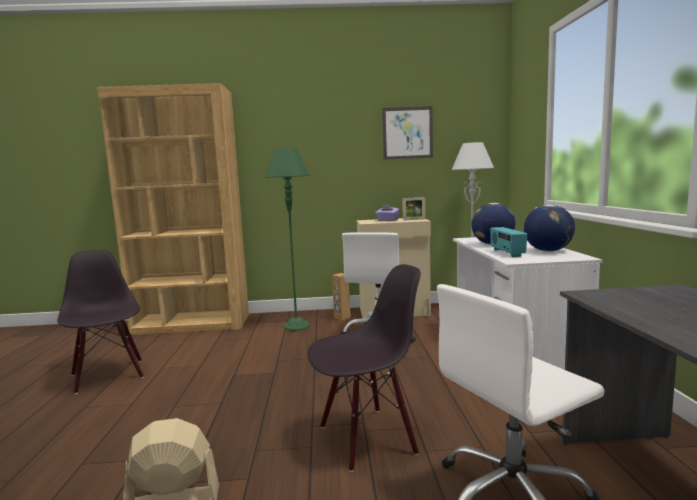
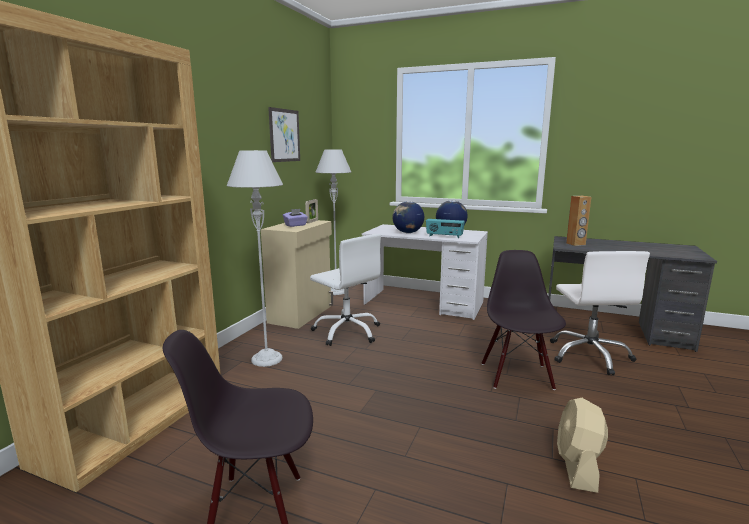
camera: 65 degrees left, 5 degrees up
(296, 326) = (267, 359): green floor lamp -> grey floor lamp
(342, 318) = (279, 335): brown speaker -> brown speaker (576, 244)

